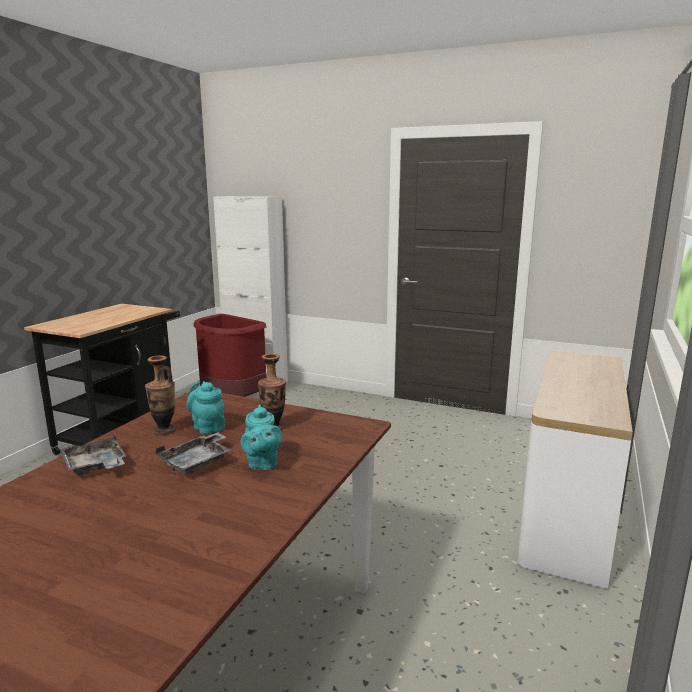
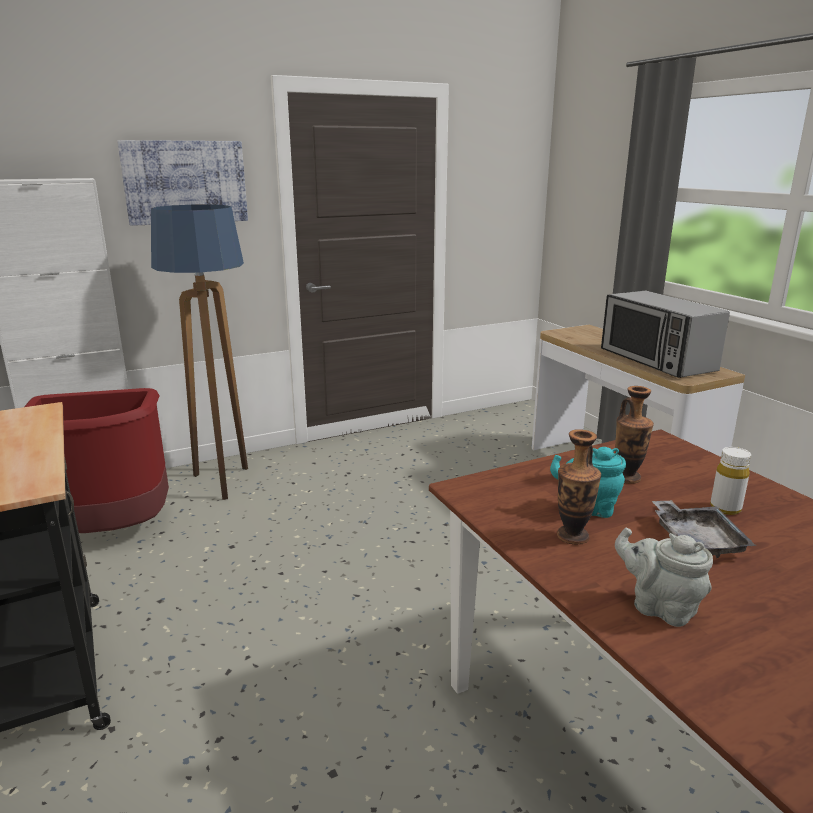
camera: 50 degrees left, 5 degrees up
(96, 466) = (659, 607): grey tray -> grey teapot
(262, 464) = (725, 508): turquoise teapot -> white bottle
(310, 400) = (223, 483): none -> floor lamp
(330, 200) = (185, 182): none -> picture
(578, 394) = (656, 360): none -> microwave

